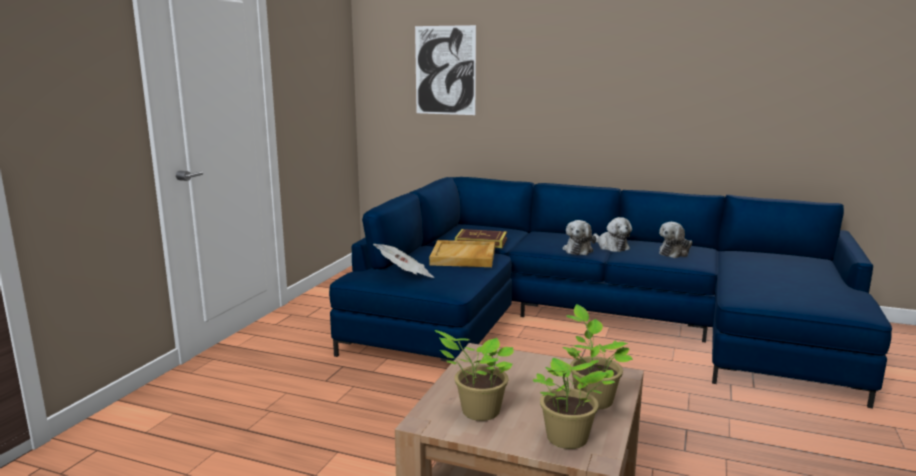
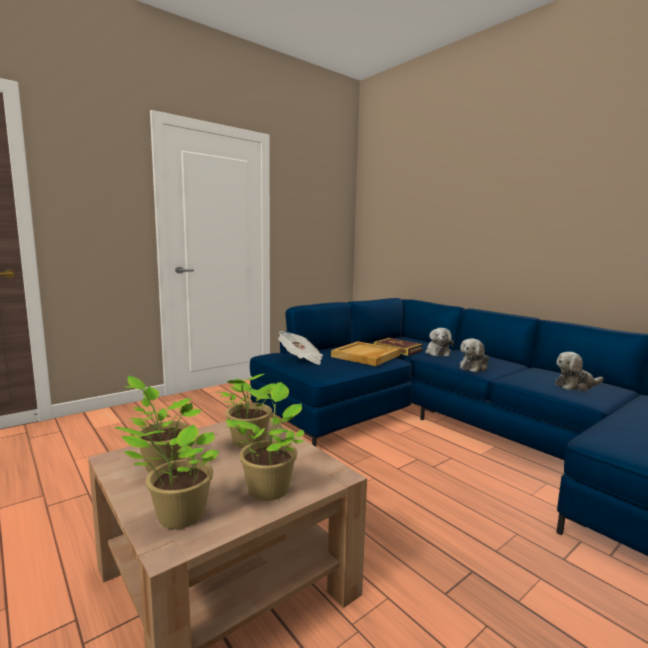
camera: 30 degrees right, 5 degrees down
(445, 70) = (410, 216): picture -> none
(513, 372) = (248, 442): none -> potted plant
(611, 247) = (512, 370): plush toy -> plush toy (437, 352)

